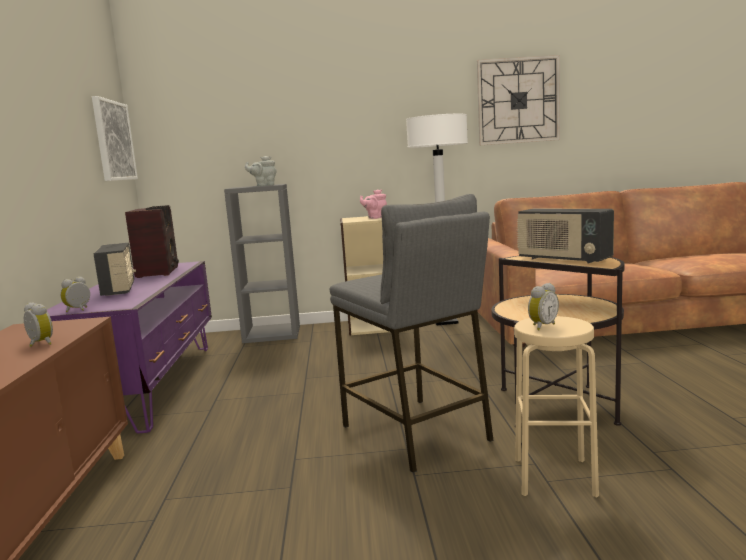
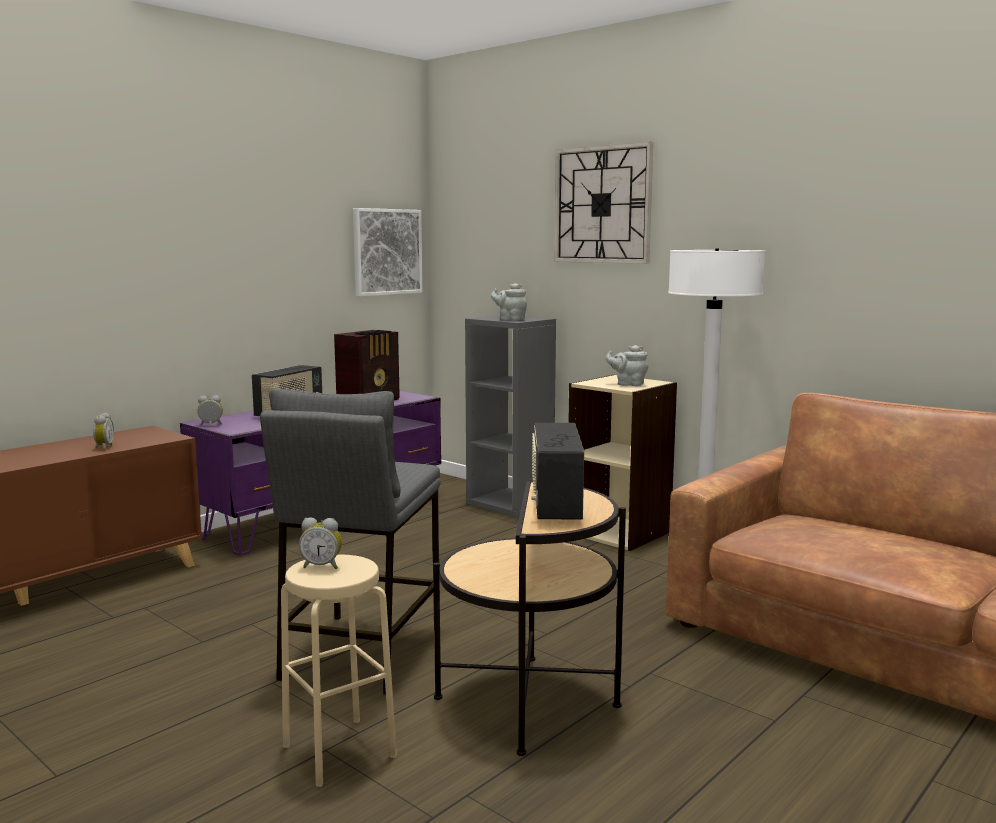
camera: 45 degrees right, 0 degrees up
(375, 218) = (628, 384): pink teapot -> grey teapot
(518, 101) = (890, 228): wall clock -> wall clock (602, 205)

